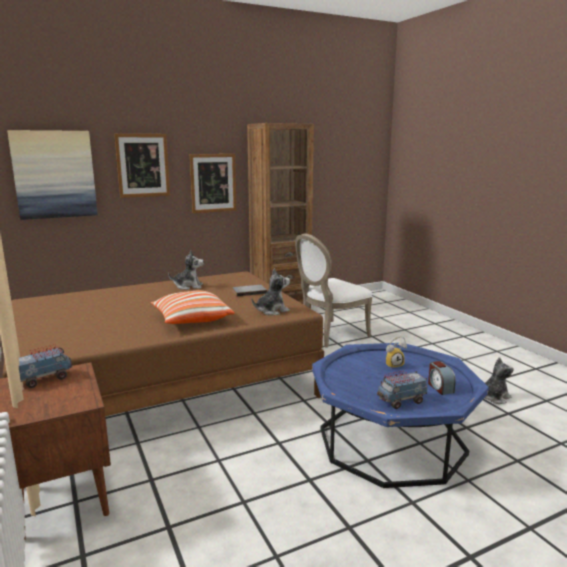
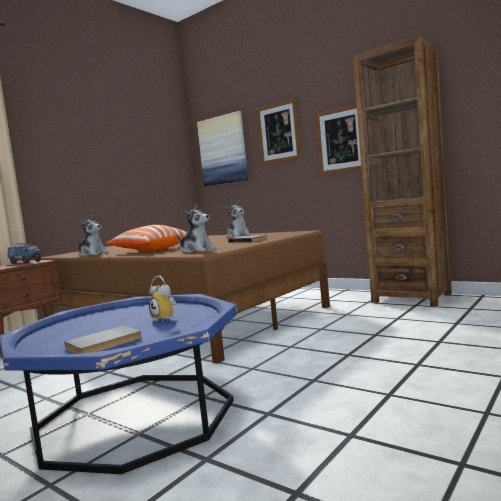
camera: 65 degrees right, 10 degrees down
(329, 335) = (393, 326): white chair -> none
(401, 401) = (59, 337): toy truck -> none
(440, 387) = (105, 343): alarm clock -> grey book
(493, 397) = (349, 467): plush toy -> plush toy (93, 254)

